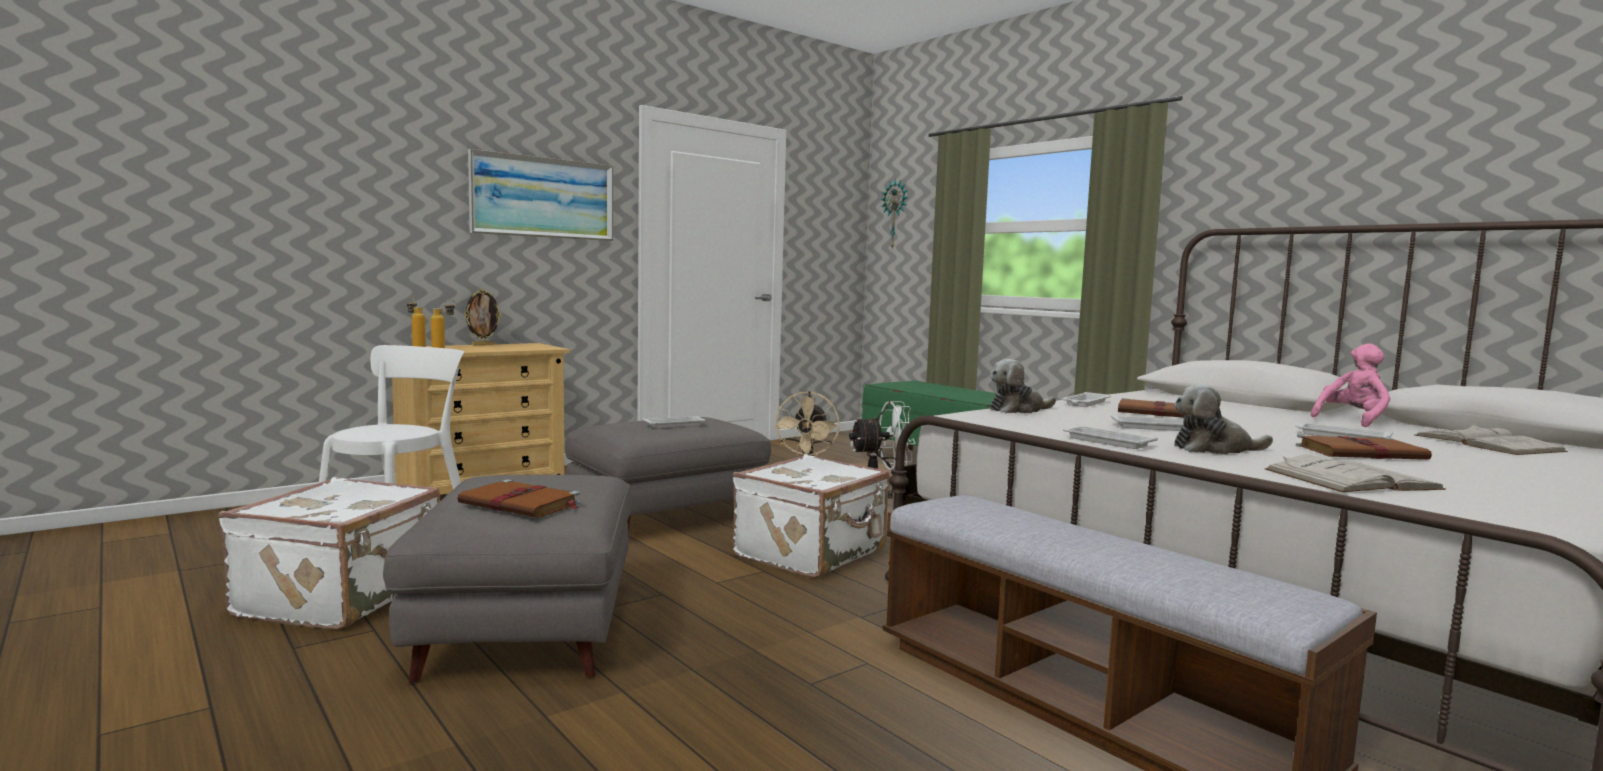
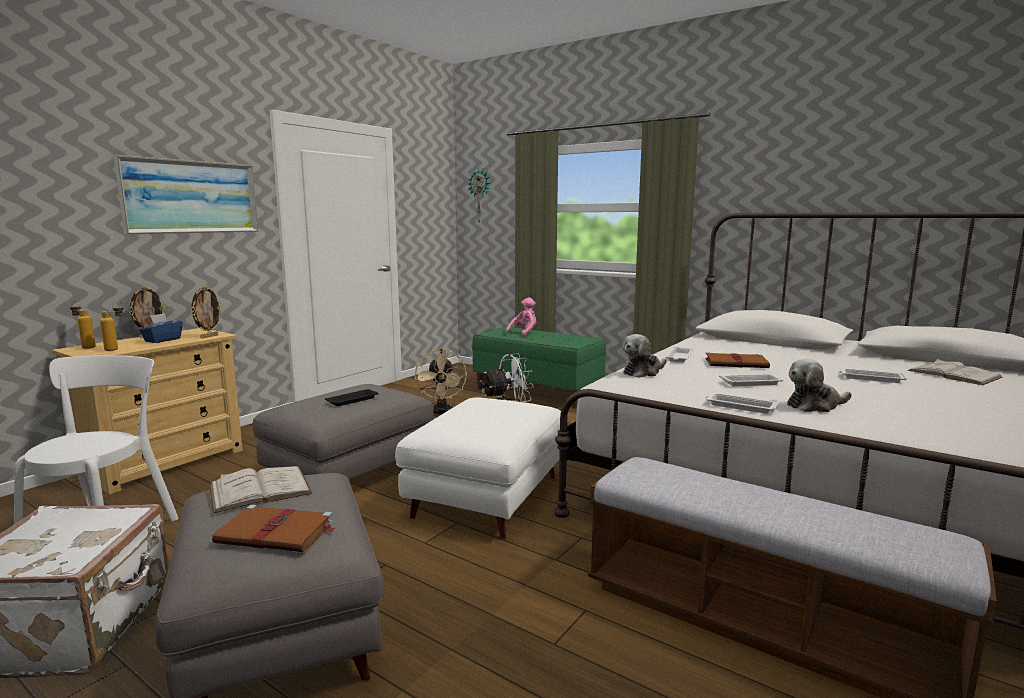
camera: 15 degrees left, 5 degrees up
(492, 347) = (162, 340): none -> blue tissue box
(540, 348) = (209, 336): none -> picture frame
(675, 425) = (353, 400): white tray -> black tray
(812, 553) = (486, 497): white suitcase -> white ottoman
(1351, 479) = (931, 431): white book -> white book (260, 489)
(1352, 420) = (855, 357): pink plush toy -> pink plush toy (524, 333)
(1362, 453) = (902, 396): brown book -> none

